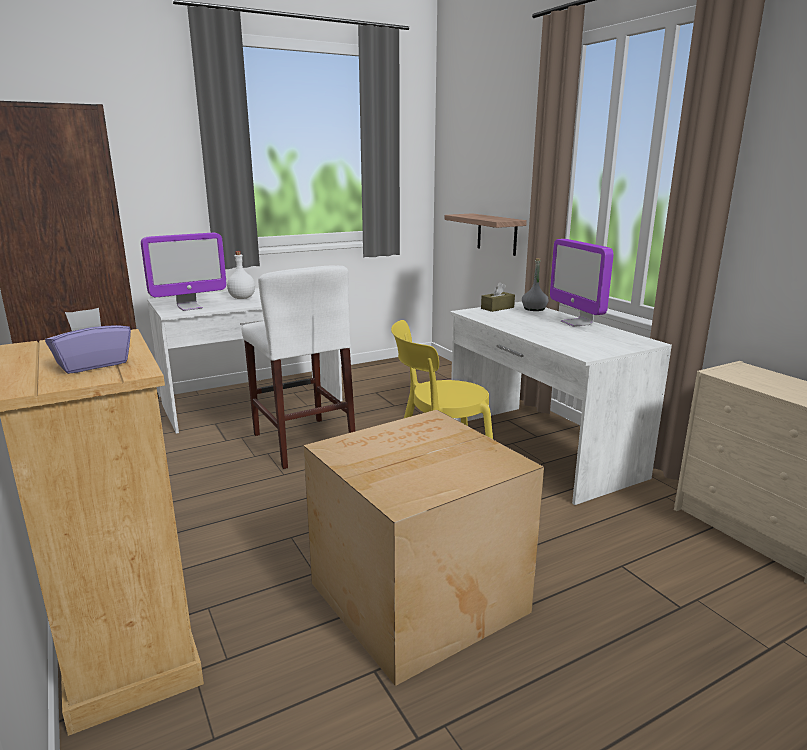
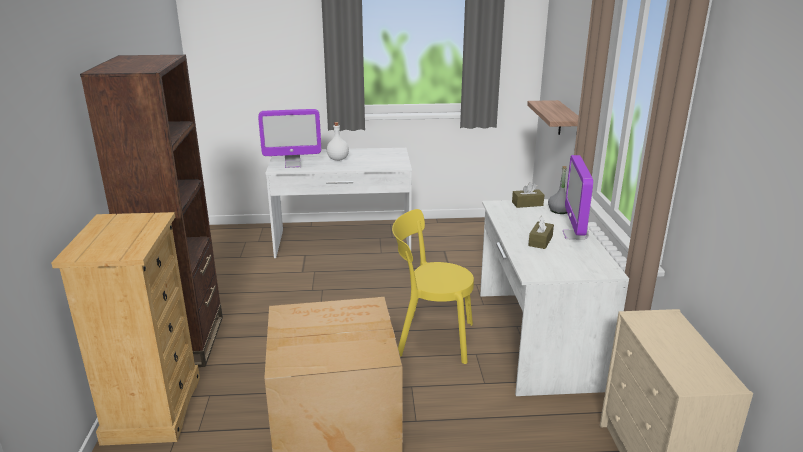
camera: 25 degrees right, 5 degrees up
(93, 364) = (120, 242): purple tissue box -> none
(303, 442) = (354, 285): white stool -> none
(553, 331) = (540, 241): none -> brown tissue box

